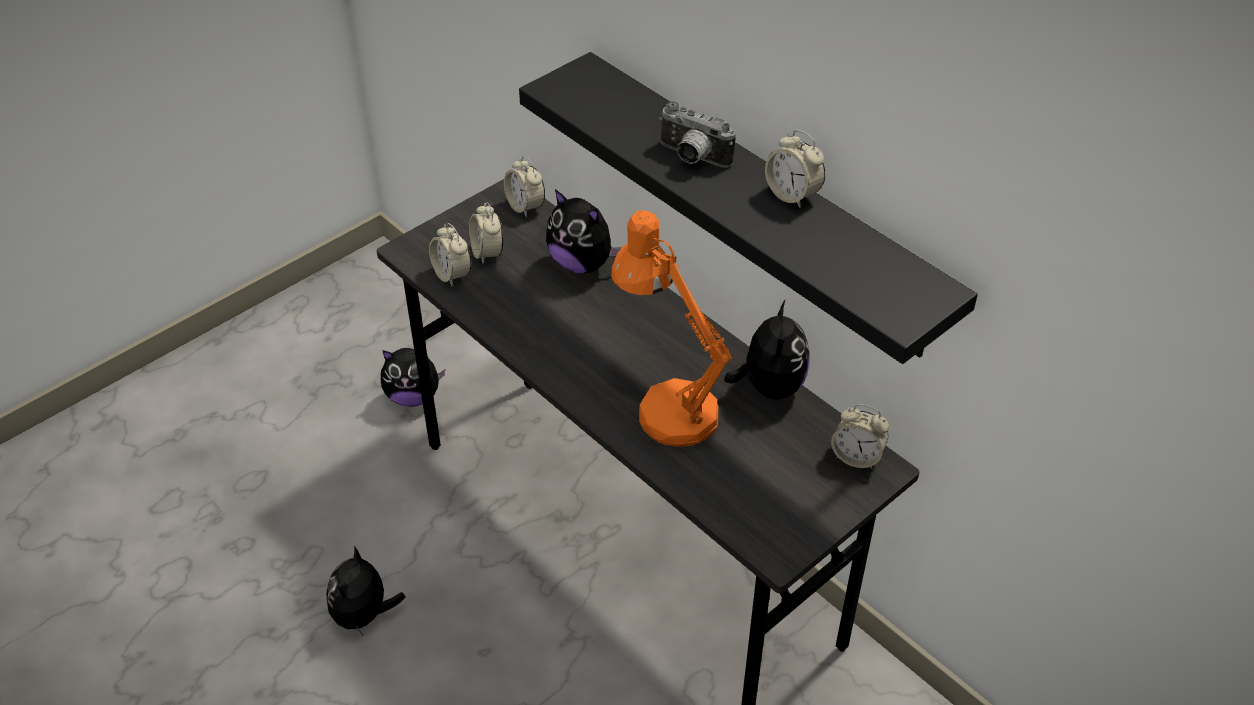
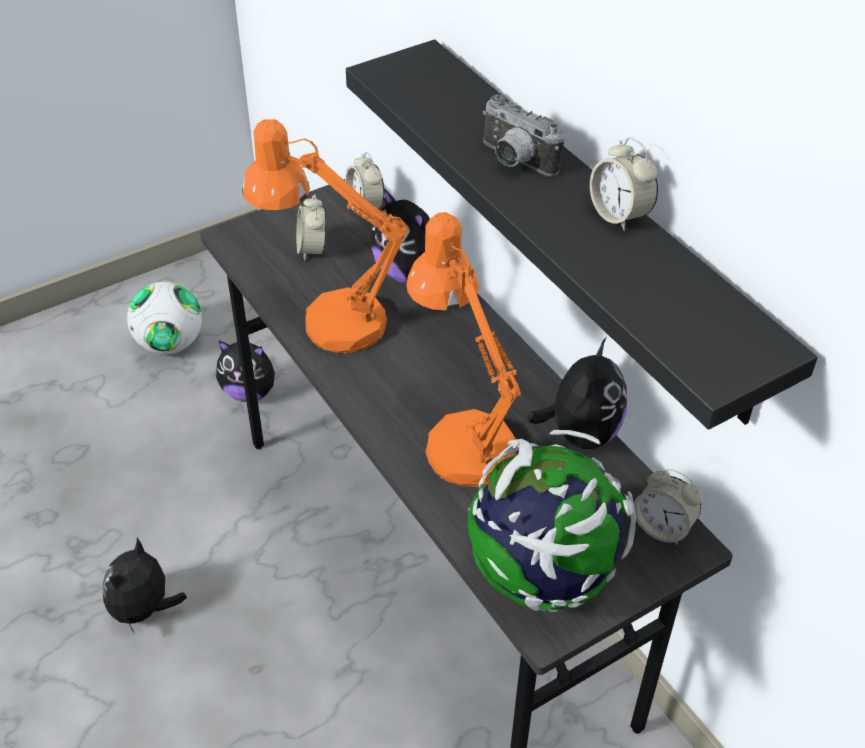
camera: 10 degrees right, 0 degrees up
(322, 361) = (170, 344): none -> football
(452, 274) = (269, 267): alarm clock -> none
(520, 316) = (328, 320): none -> orange table lamp
(764, 512) = (542, 576): none -> globe

